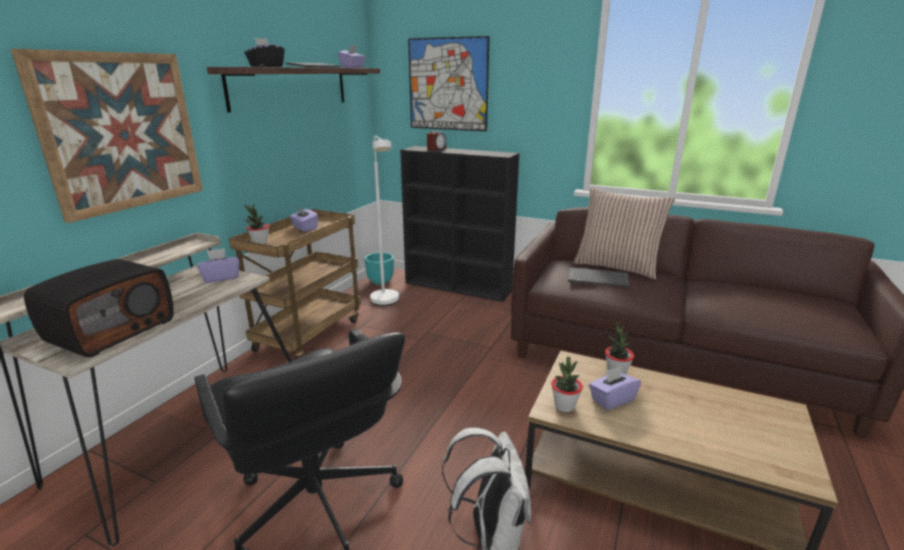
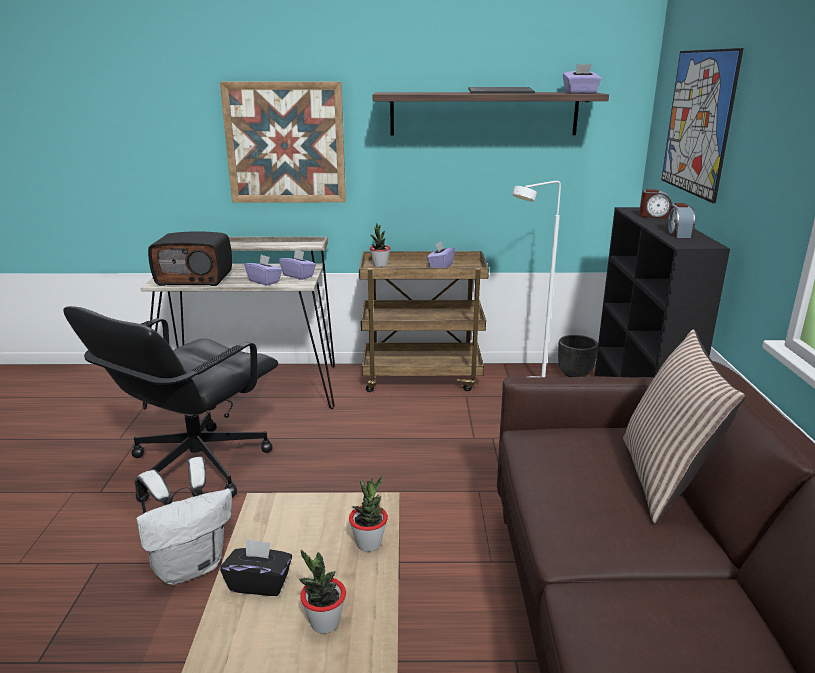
camera: 65 degrees right, 0 degrees up
(266, 66) = (421, 93): black tissue box -> black tissue box (259, 583)
(380, 281) = (575, 374): turquoise planter -> black planter
(481, 152) = (678, 234): none -> alarm clock
(564, 406) = (274, 512): potted plant -> potted plant (324, 623)
(598, 278) = (583, 466): keyboard -> none
(612, 399) = (304, 546): purple tissue box -> purple tissue box (264, 281)

